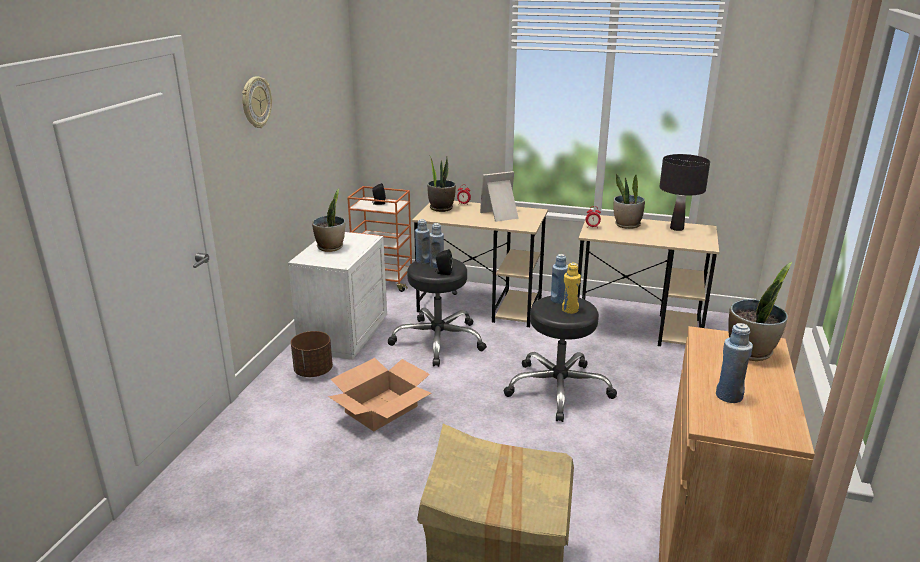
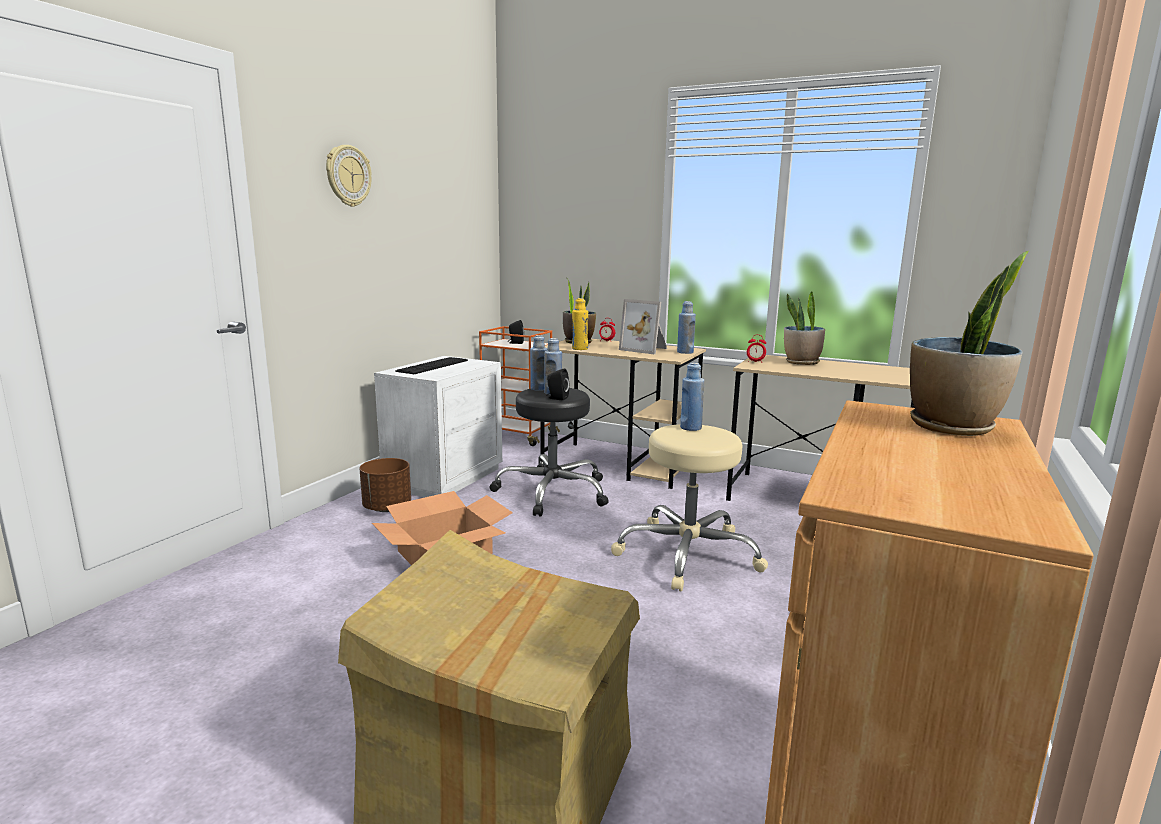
camera: 10 degrees right, 10 degrees down
(330, 247) = (433, 366): potted plant -> keyboard
(501, 215) = (645, 349): picture frame -> picture frame turned 135 degrees counterclockwise
(558, 389) = (687, 554): black stool -> beige stool
(570, 310) = (702, 437): yellow bottle -> yellow bottle (579, 349)
(676, 228) = (867, 368): black table lamp -> none
(728, 396) = (899, 466): blue bottle -> blue bottle (685, 352)

